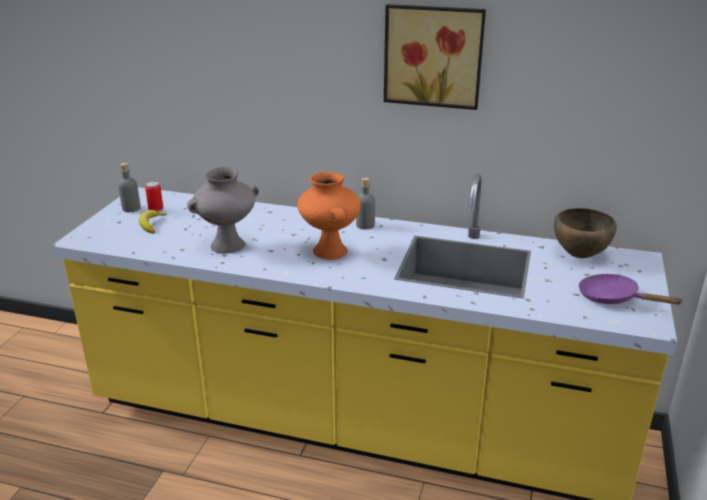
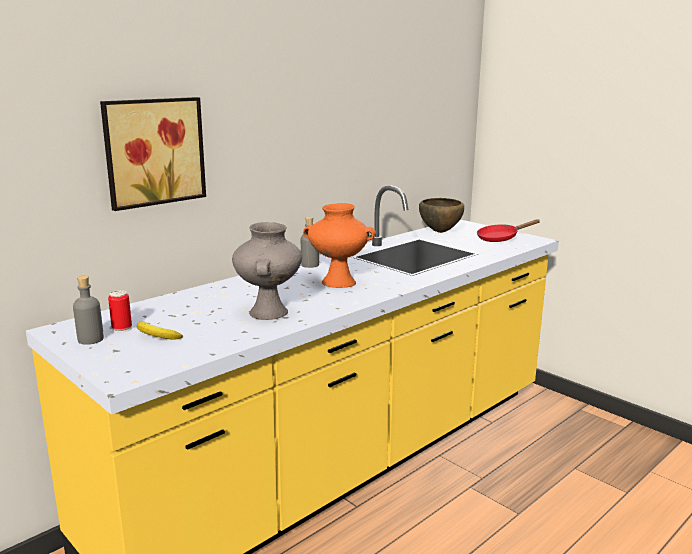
camera: 60 degrees left, 10 degrees down
(433, 56) = (329, 96): picture -> picture (153, 151)
(613, 298) = (501, 238): purple frying pan -> red frying pan

